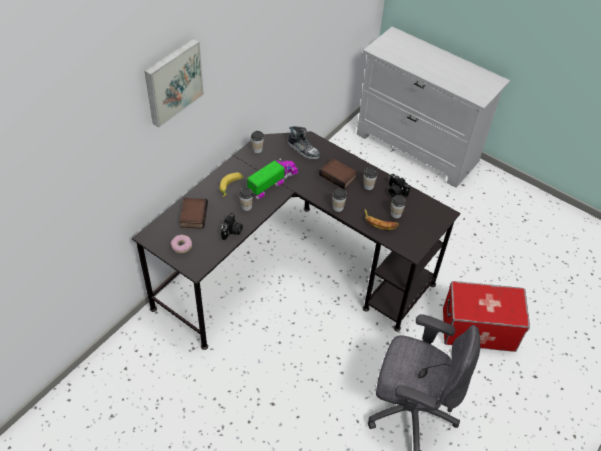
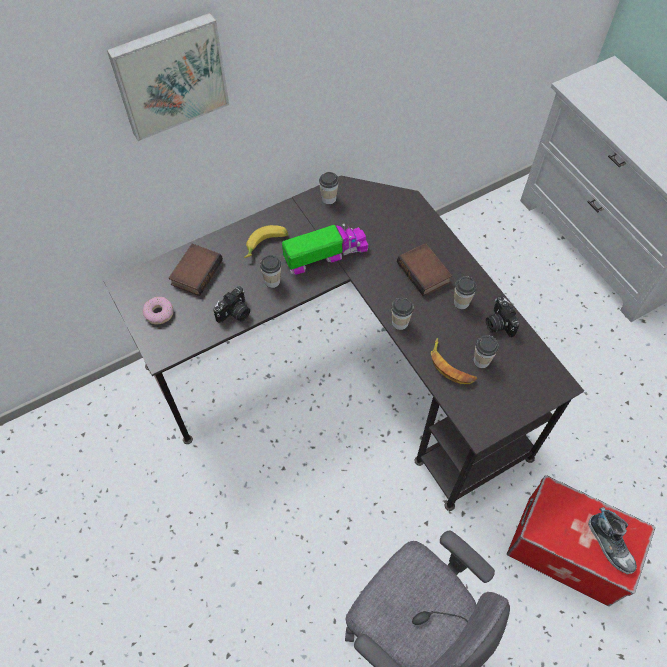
camera: 25 degrees right, 10 degrees up
(303, 149) = (393, 216): shoe -> shoe (610, 544)

